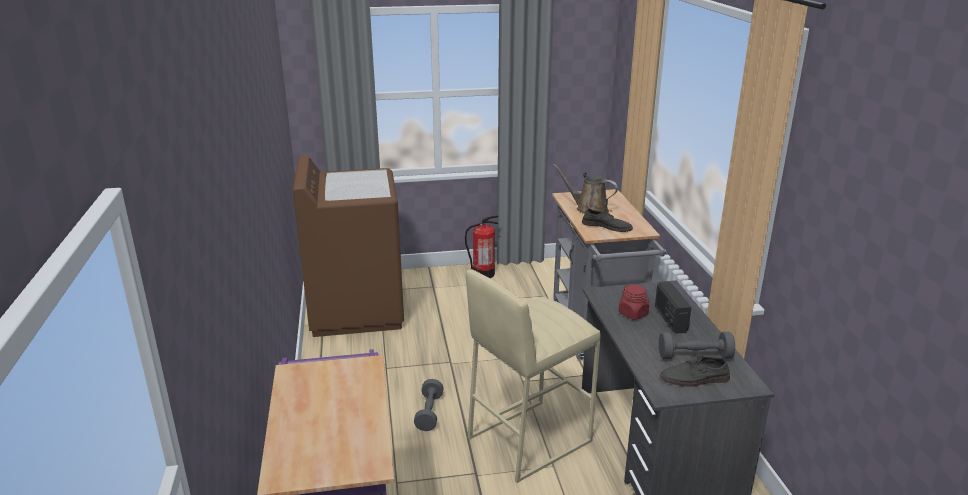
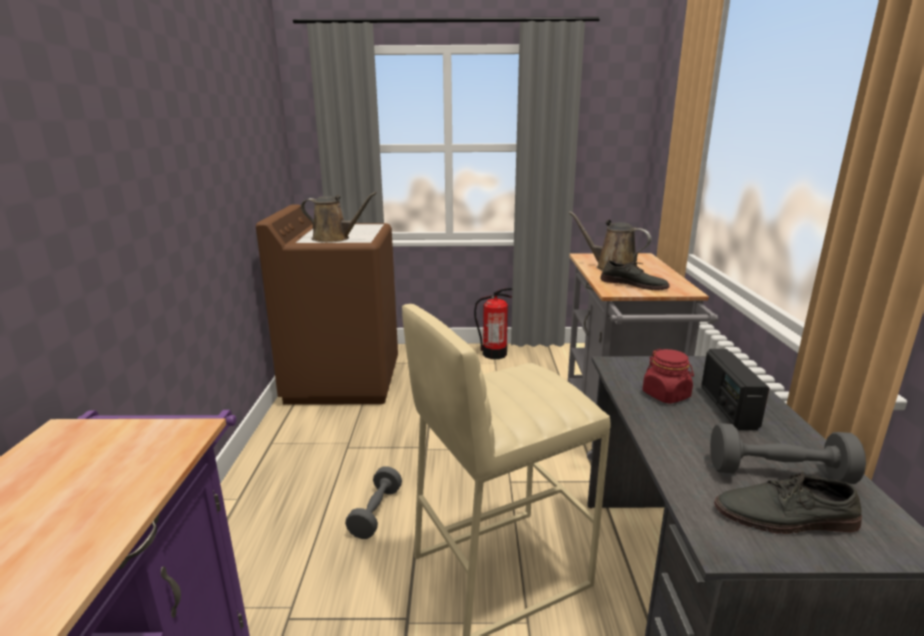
camera: 10 degrees right, 5 degrees down
(356, 193) = (334, 238): none -> brown watering can

